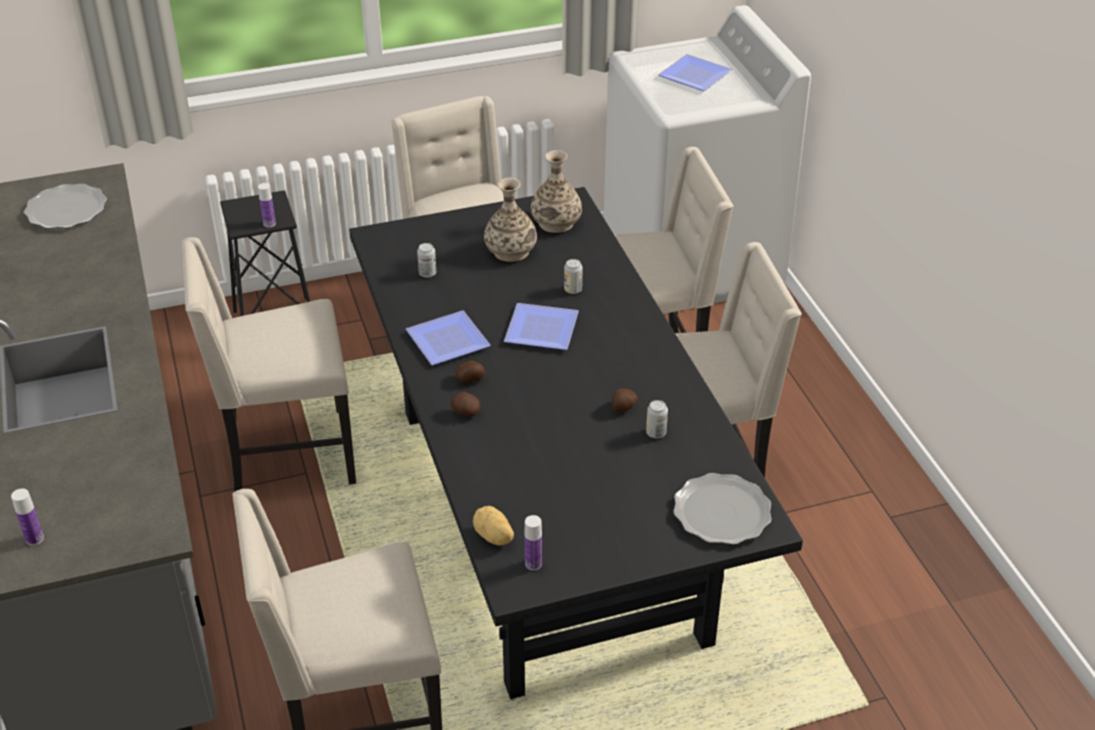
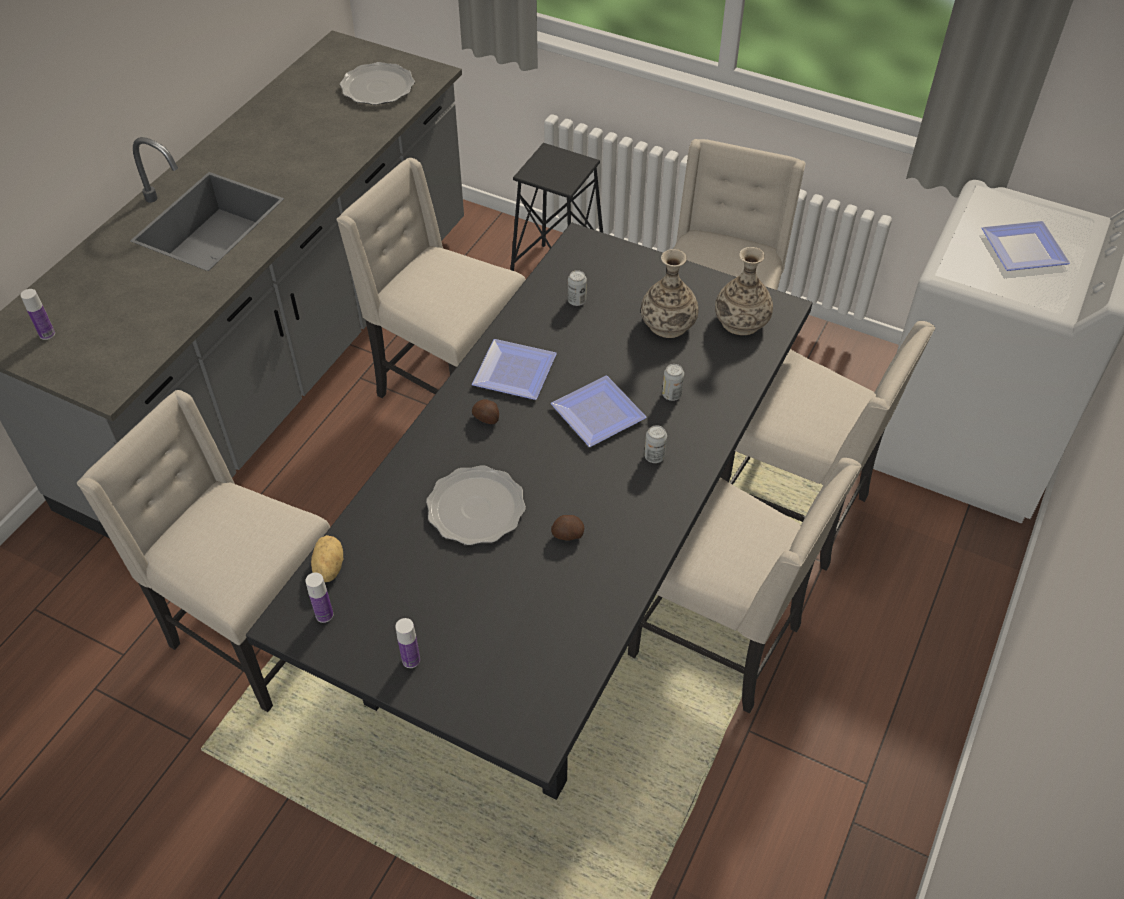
camera: 45 degrees right, 10 degrees up
(269, 223) = (553, 183): bottle -> bottle (411, 660)
(465, 412) = (446, 445): potato -> none
(656, 433) = (563, 579): can -> can (654, 456)
(721, 512) = (516, 696): plate -> plate (475, 508)

